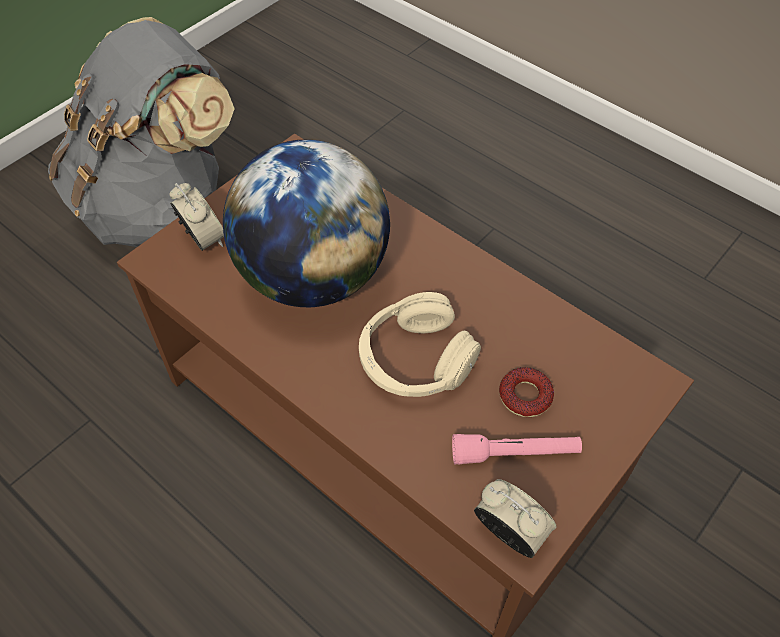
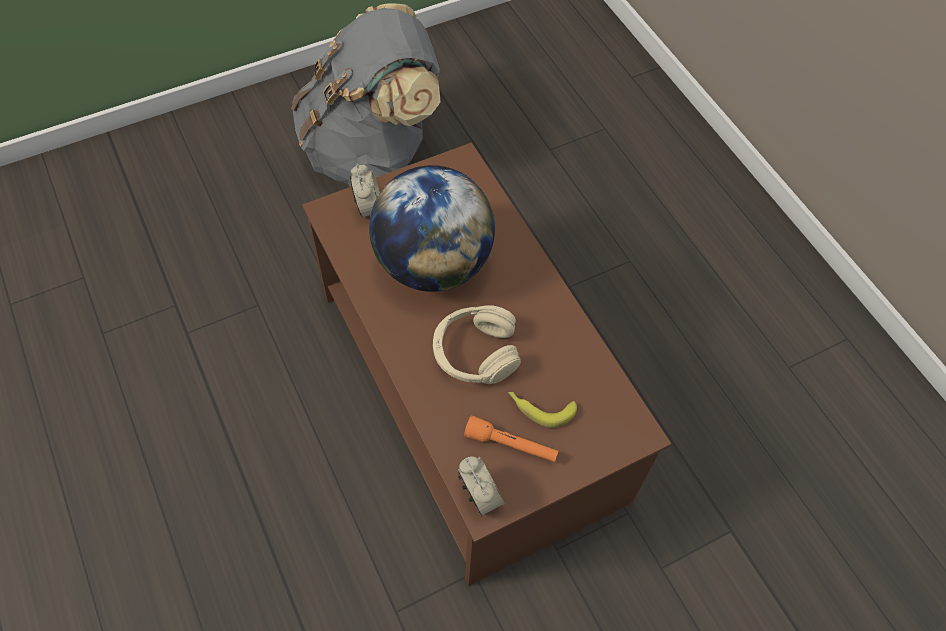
camera: 20 degrees right, 5 degrees up
(515, 453) = (511, 445): pink flashlight -> orange flashlight
(525, 396) = (539, 408): donut -> banana

